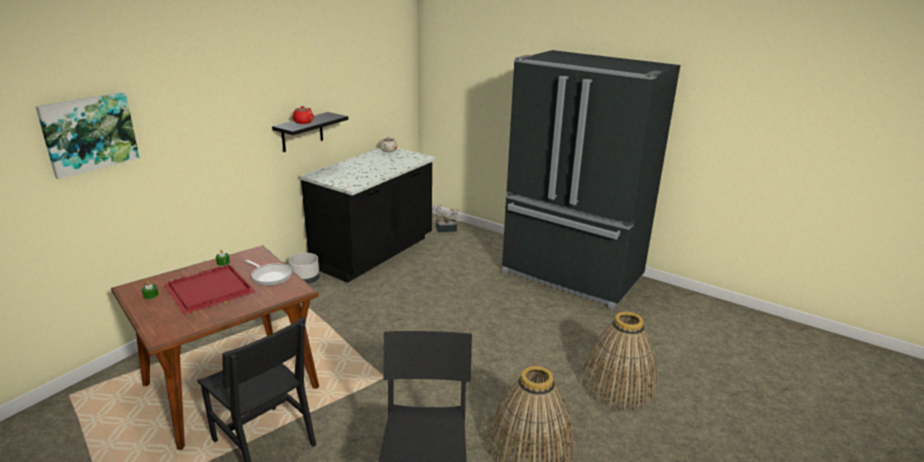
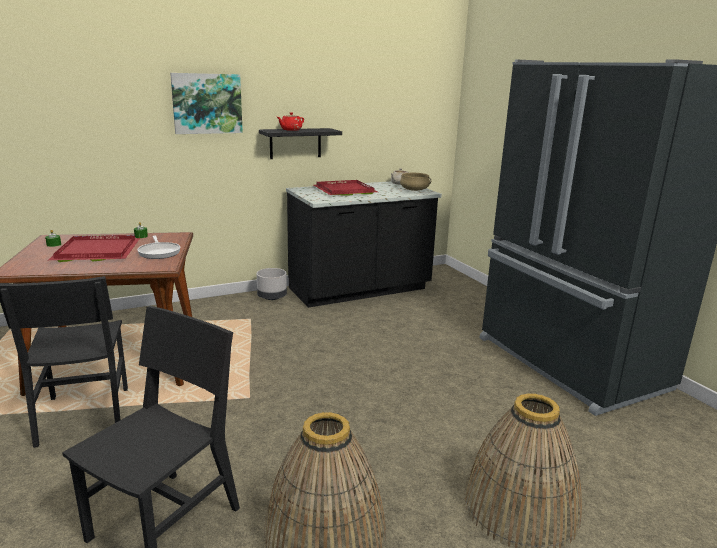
camera: 30 degrees right, 5 degrees down
(89, 133) = (60, 95): picture -> picture (207, 103)
(357, 169) = (346, 191): none -> red tray
(410, 156) = (414, 190): none -> beige cooking pot
(443, 229) = (453, 285): potted plant -> none

